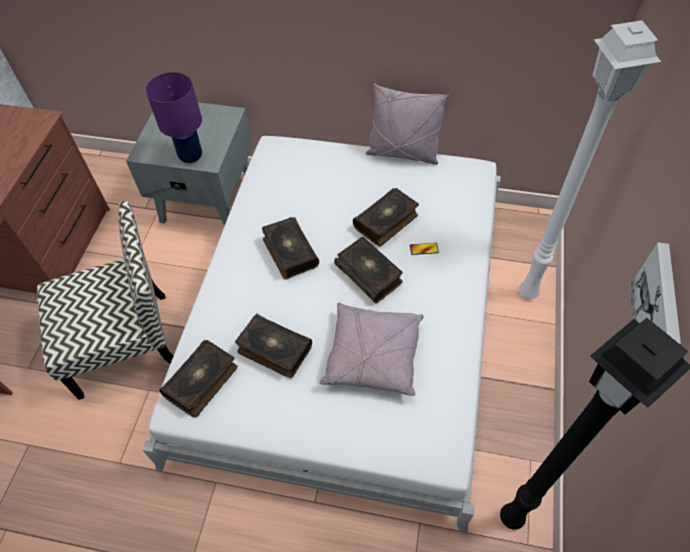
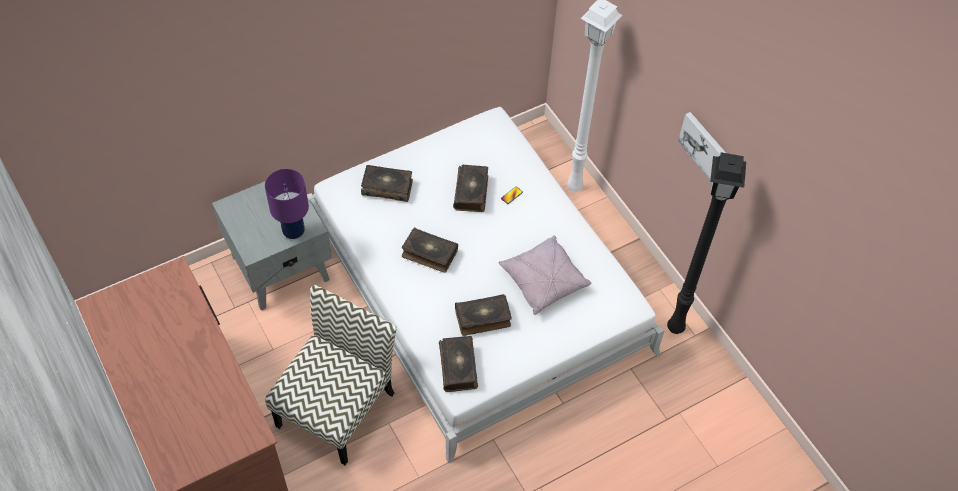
camera: 45 degrees left, 0 degrees up
(369, 274) = (494, 233): book -> book (387, 187)
(403, 153) = (434, 136): purple pillow -> none

